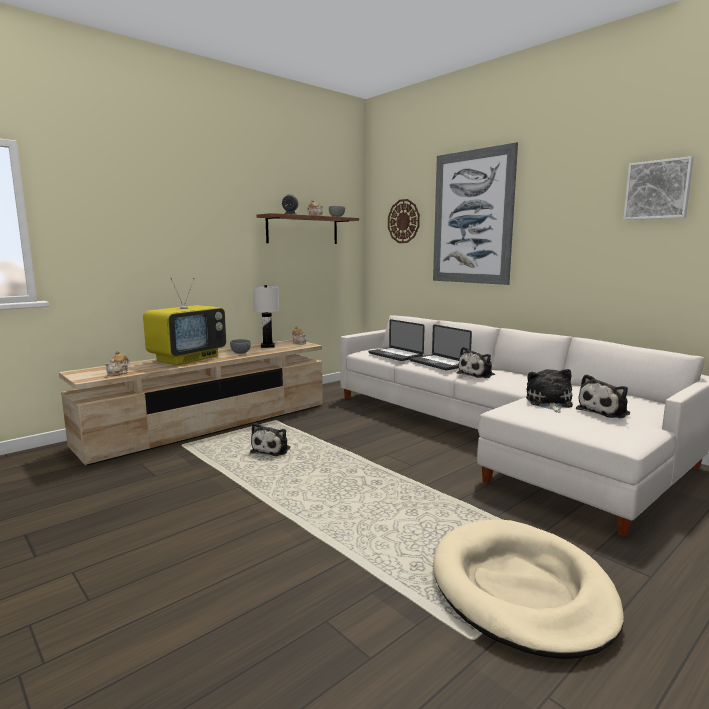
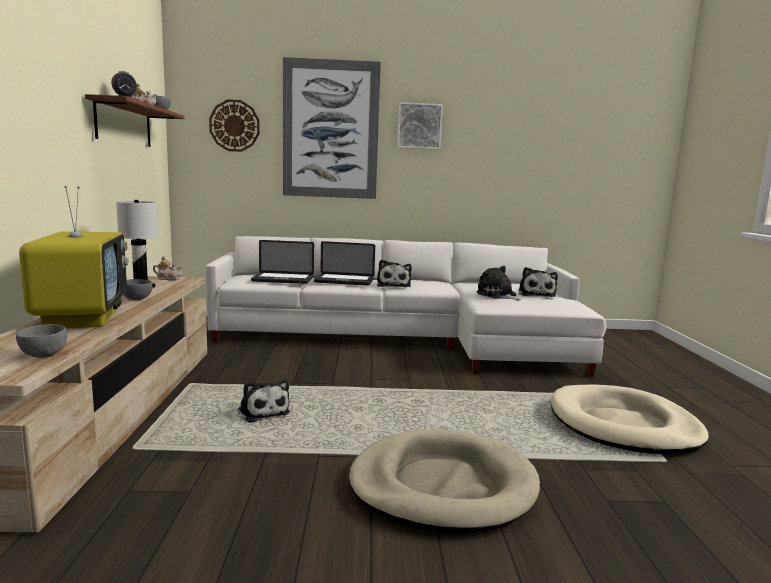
camera: 50 degrees left, 0 degrees up
(118, 373) = (44, 355): teapot -> grey bowl
(251, 539) = (442, 486): none -> beige dog bed
(658, 190) = (502, 123): picture -> picture (419, 126)

